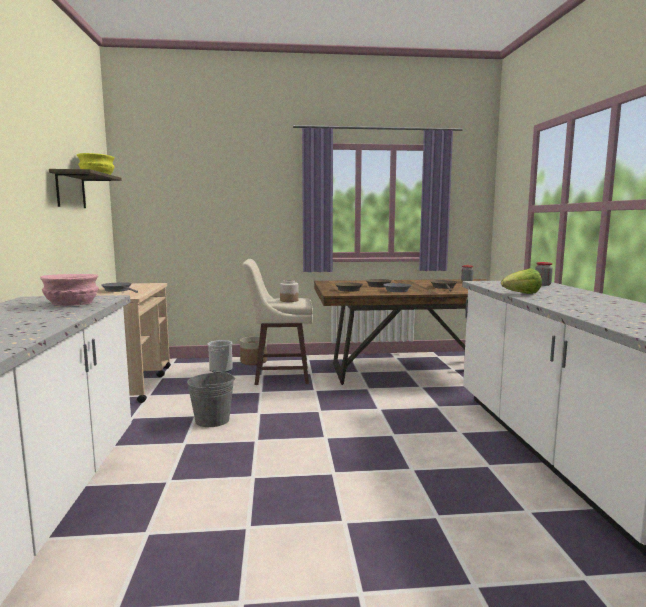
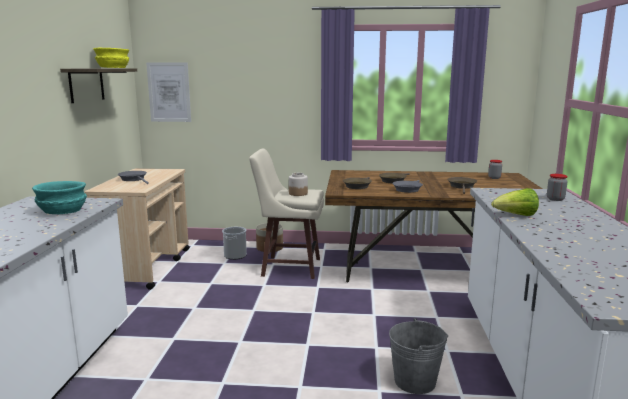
camera: 10 degrees right, 5 degrees up
(71, 304) = (62, 211): pink bowl -> turquoise bowl
(147, 207) = (169, 92): none -> picture
(212, 420) = (207, 314): grey bucket -> grey bucket (415, 381)

